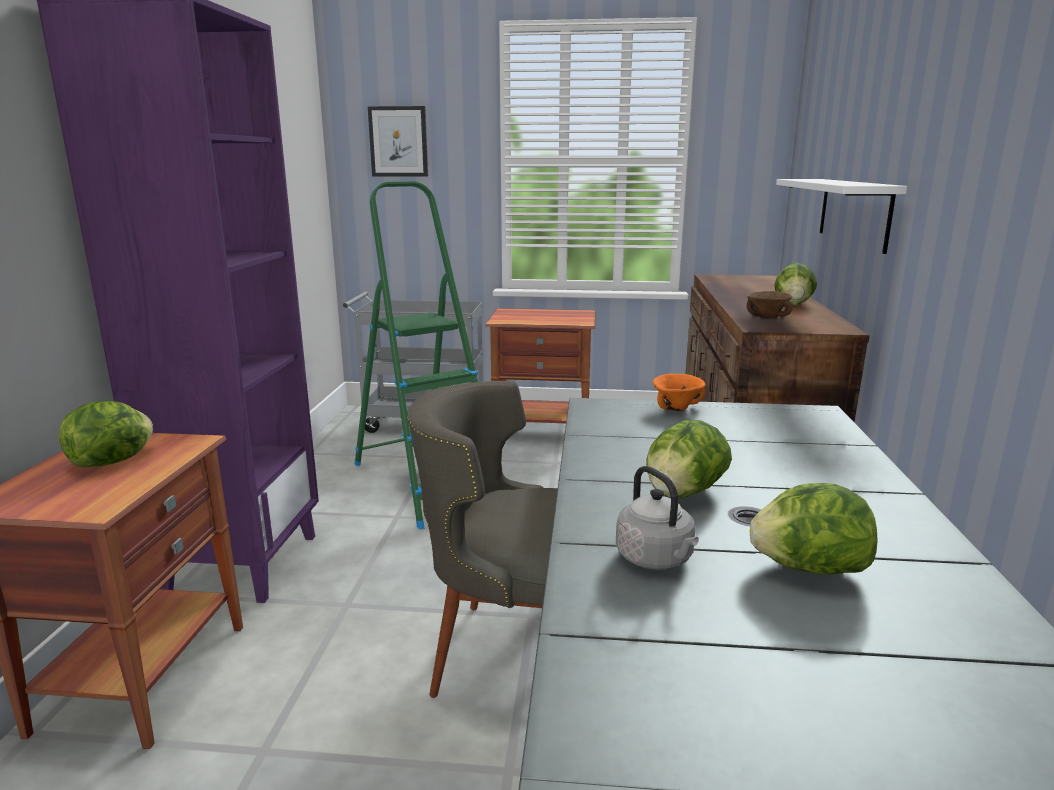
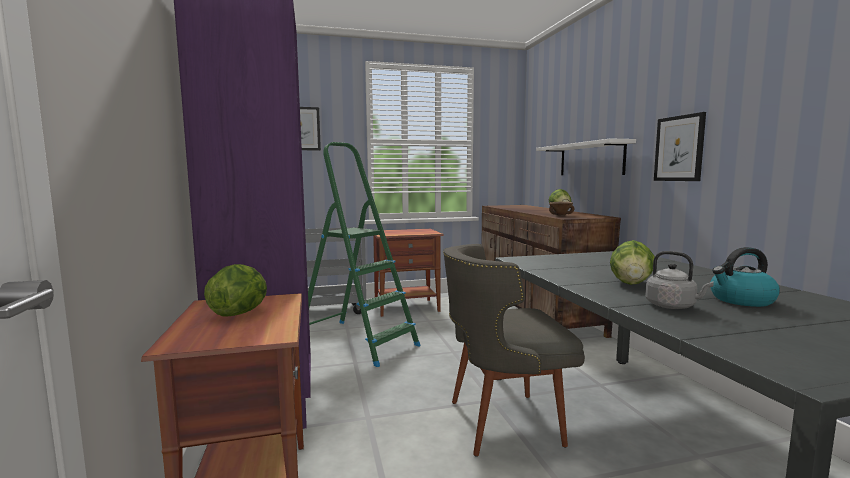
camera: 20 degrees left, 10 degrees down
(677, 408) = (560, 256): orange bowl -> none
(808, 568) = (741, 300): lettuce -> kettle
(953, 220) = (679, 148): none -> picture

